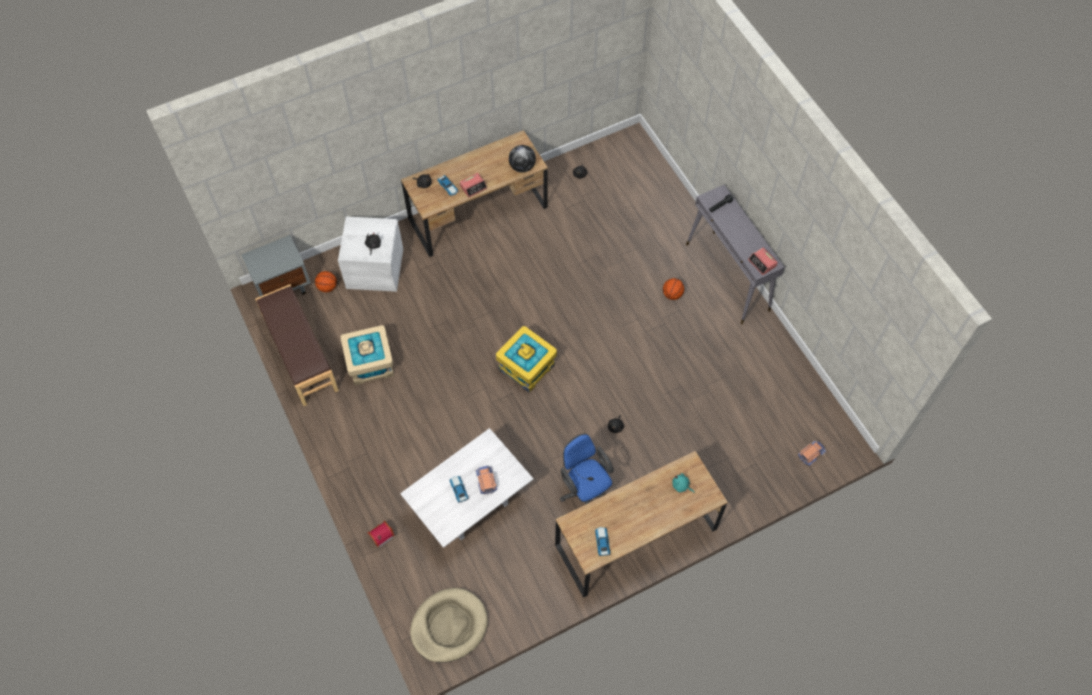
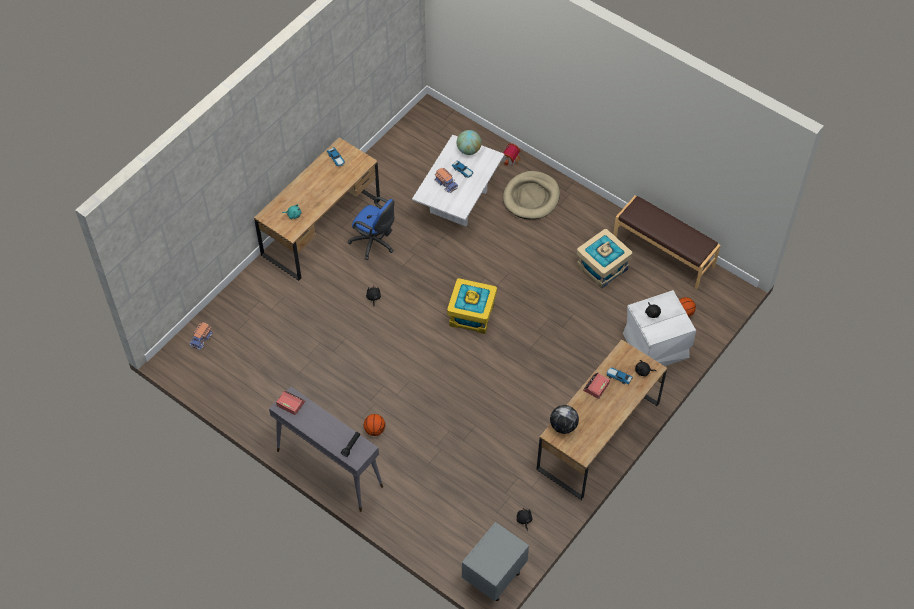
camera: 155 degrees right, 5 degrees down
(284, 287) = (720, 298): grey nightstand -> grey nightstand (494, 577)
(437, 515) = (468, 150): none -> globe
(449, 626) = (428, 127): beige dog bed -> beige dog bed (531, 197)

